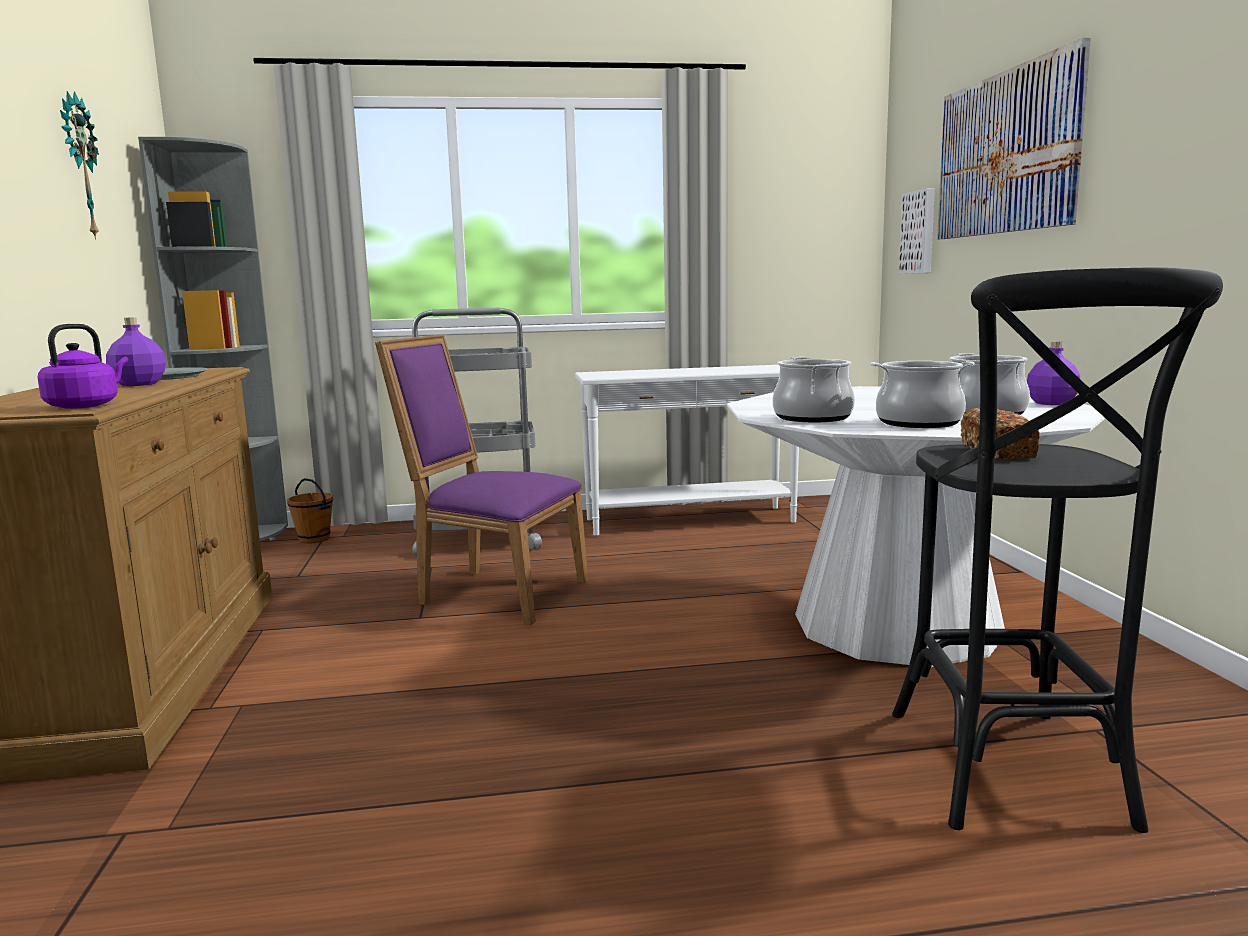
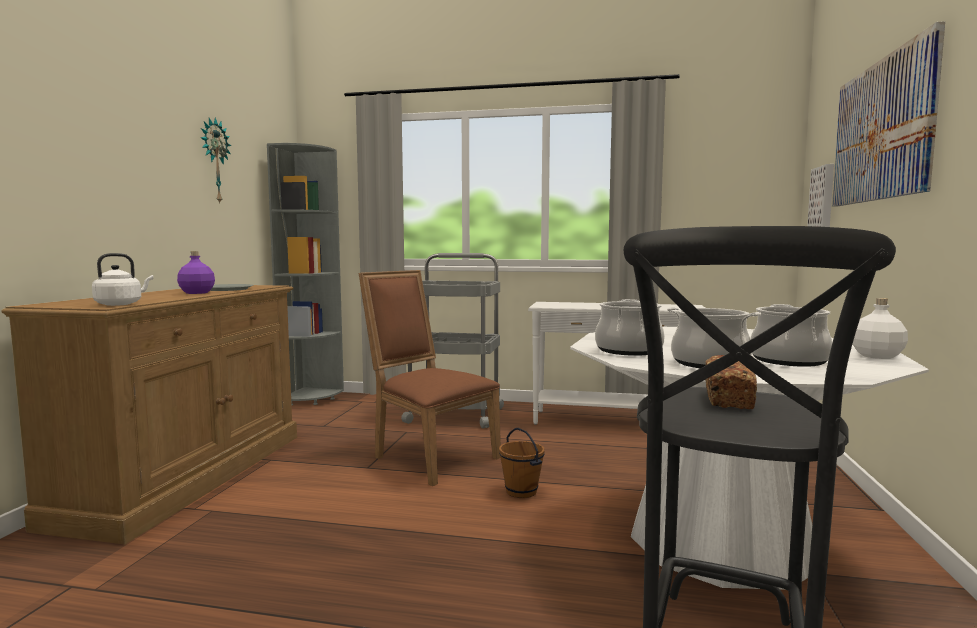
camera: 20 degrees right, 5 degrees down
(86, 405) = (121, 304): purple kettle -> white kettle
(315, 539) = (355, 402): brown bucket -> brown bucket (522, 492)
(494, 592) = (429, 457): purple chair -> brown chair
(1051, 403) = (877, 356): purple bottle -> white bottle

